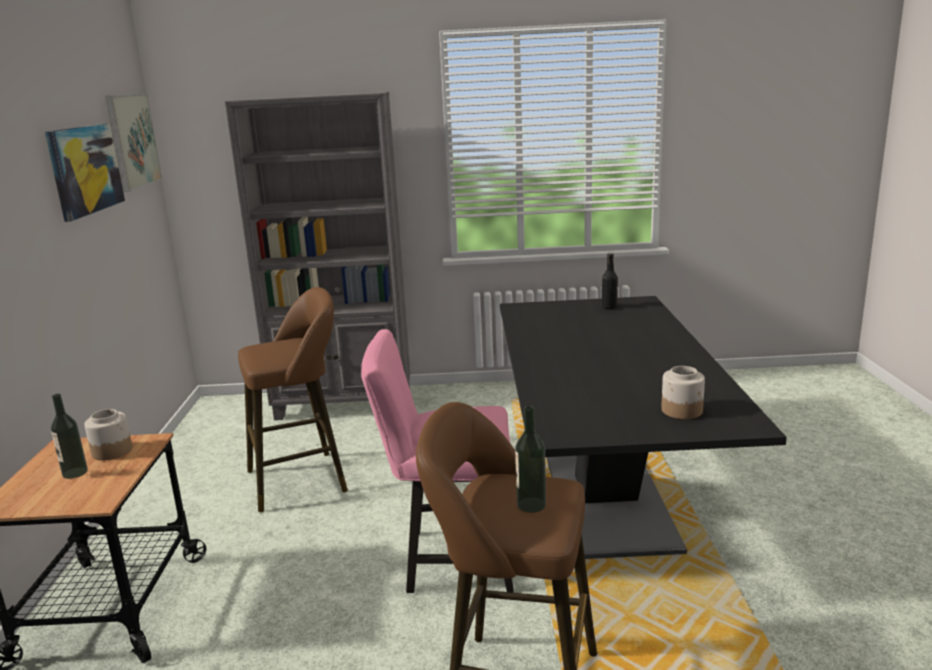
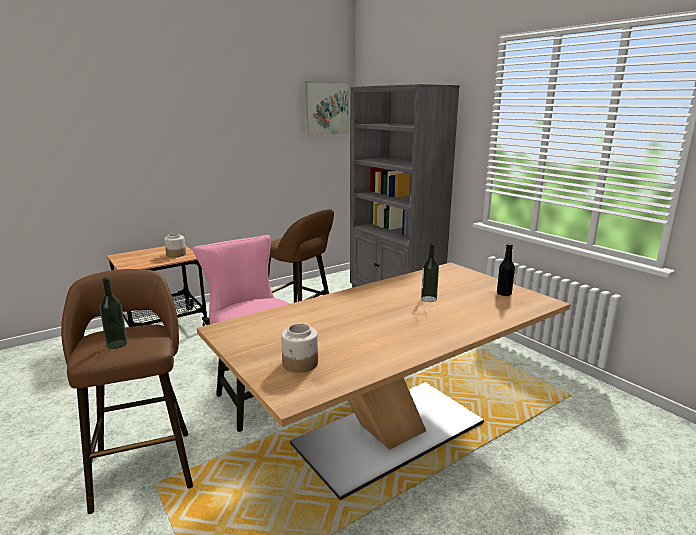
camera: 55 degrees right, 0 degrees up
(75, 473) = (152, 256): bottle -> bottle (428, 299)
(85, 169) = (268, 119): picture -> none
(606, 495) = (389, 434): black dining table -> beige dining table

